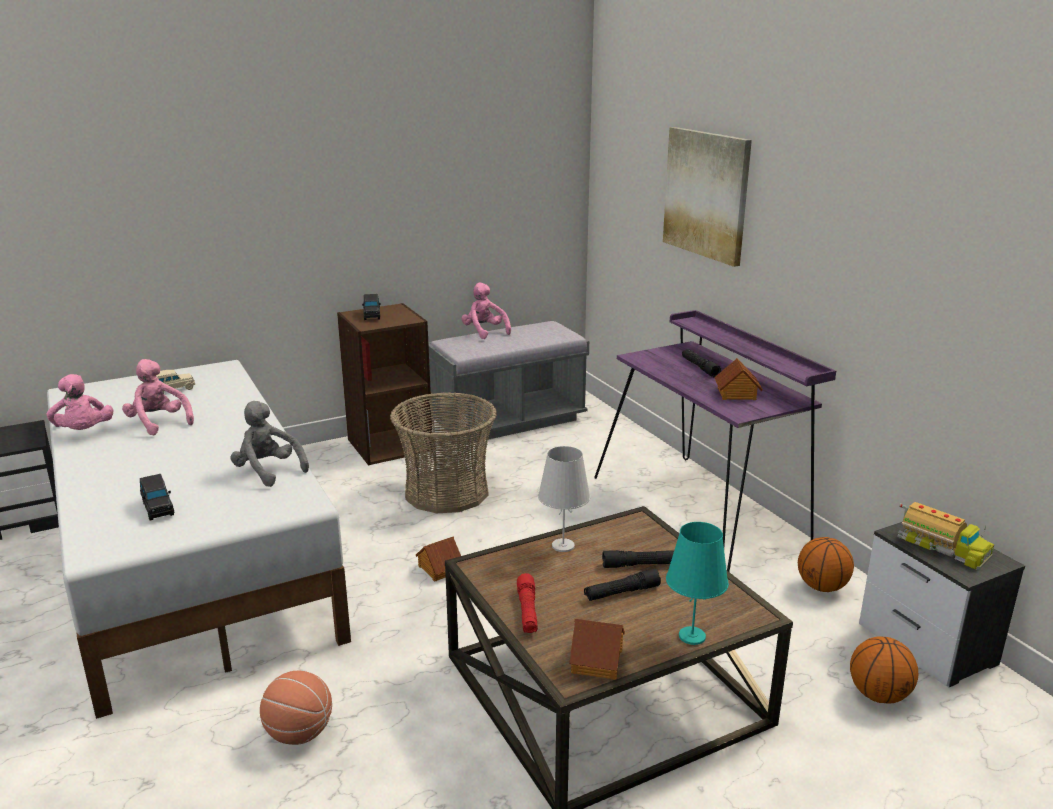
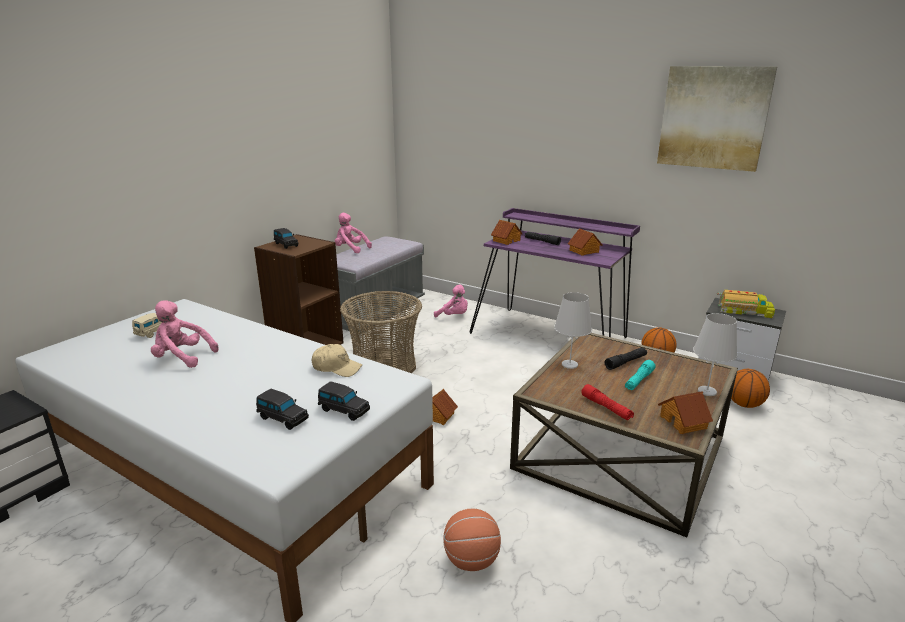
camera: 30 degrees left, 0 degrees up
(84, 432) = (114, 382): pink plush toy -> pink plush toy (454, 316)
(215, 517) = (343, 410): none -> black toy car
(268, 471) = (336, 368): grey plush toy -> beige cap
(621, 593) = (639, 380): black flashlight -> turquoise flashlight
(652, 357) = (506, 240): none -> toy house
(692, 636) = (707, 391): turquoise table lamp -> white table lamp
(706, 194) = (514, 128): picture -> picture (713, 118)

